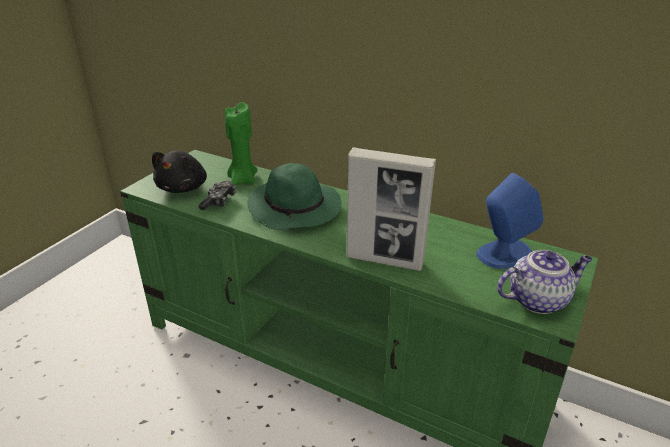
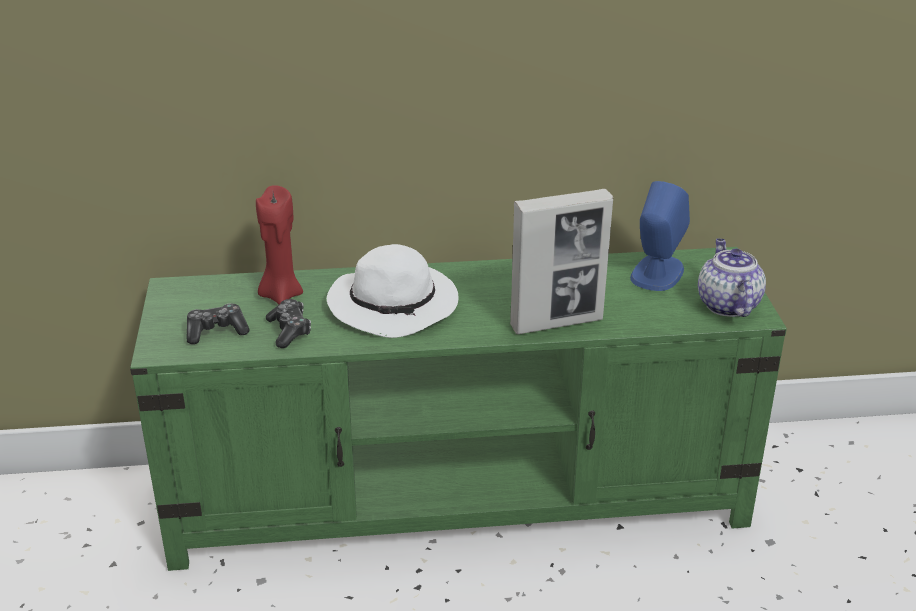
camera: 35 degrees left, 0 degrees up
(184, 187) = (216, 331): black plush toy -> game controller
(242, 180) = (281, 295): green candle -> red candle
(296, 209) = (395, 306): green hat -> white hat
(538, 299) = (727, 304): teapot -> teapot turned 45 degrees counterclockwise

